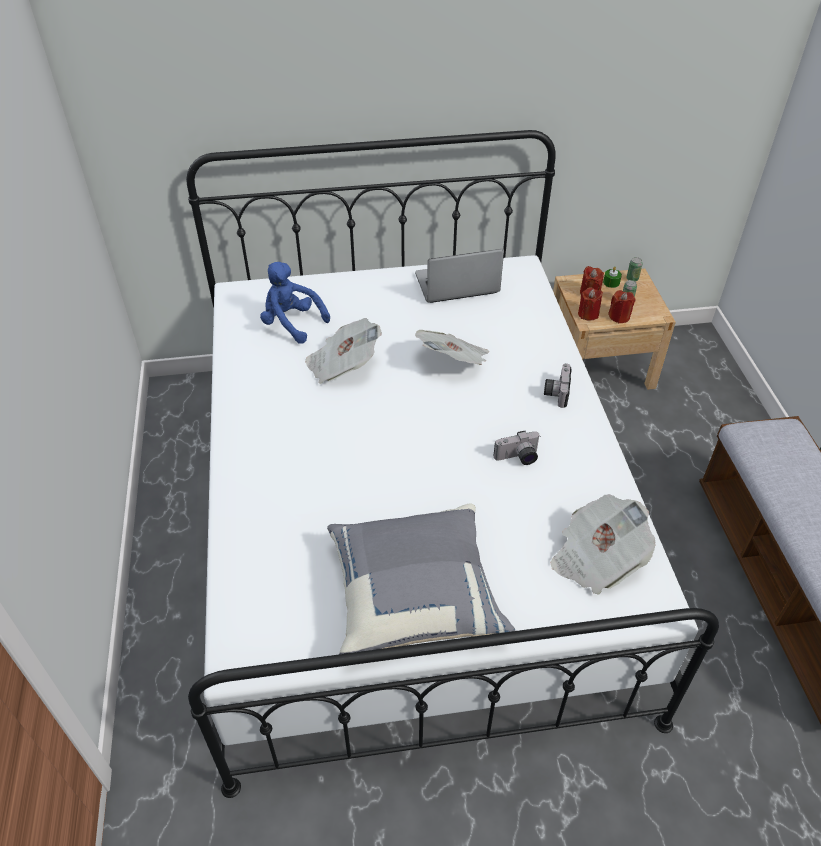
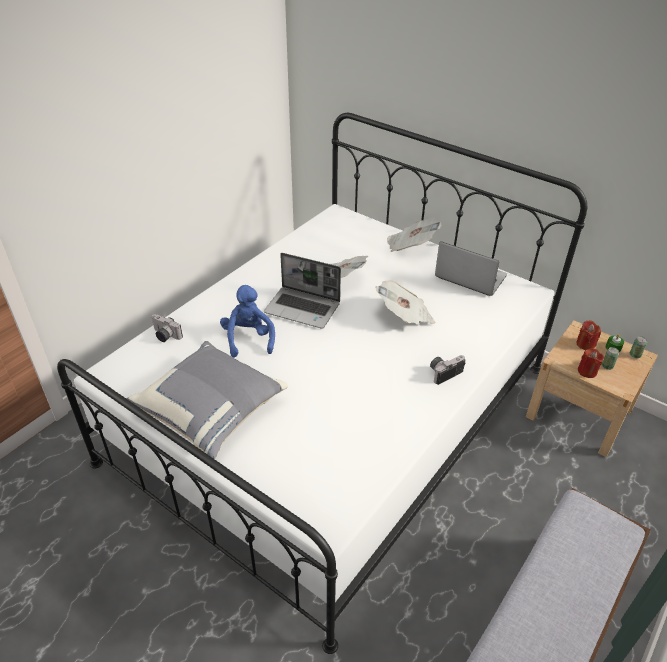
camera: 45 degrees right, 5 degrees down
(291, 323) = (343, 244): blue plush toy -> blue plush toy (249, 339)
(350, 420) = (303, 308): none -> laptop
(518, 458) = (365, 389): camera -> camera (164, 336)
(588, 314) = (564, 356): red candle -> none
(596, 558) = (330, 473): newspaper -> newspaper (410, 246)

